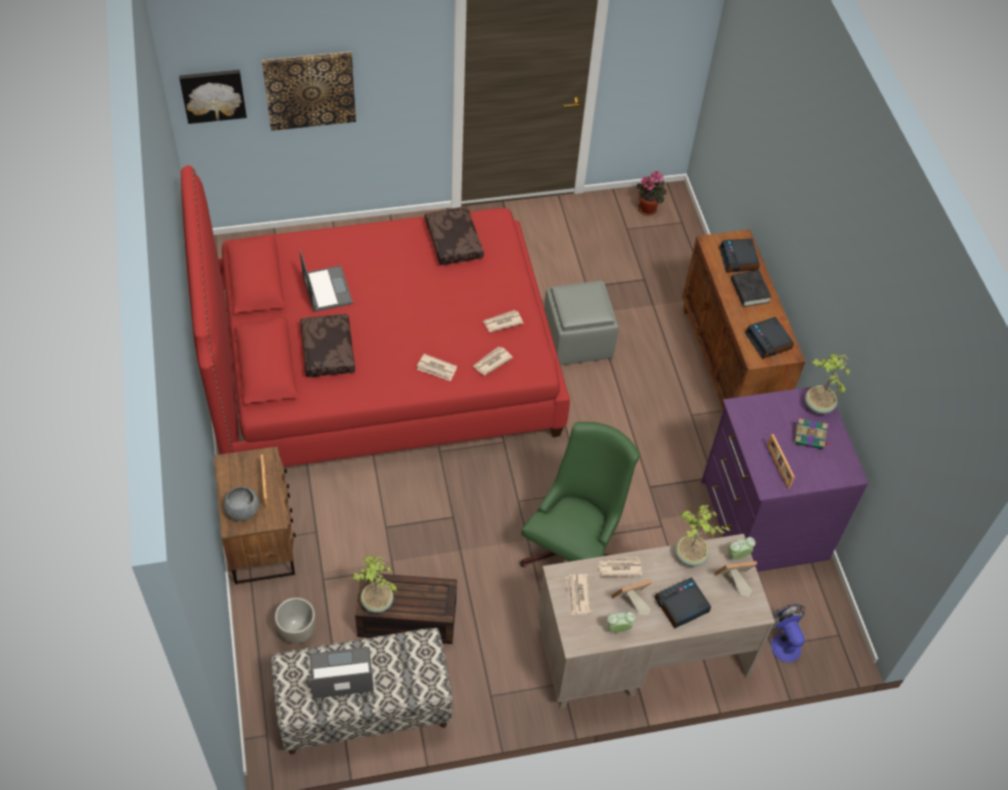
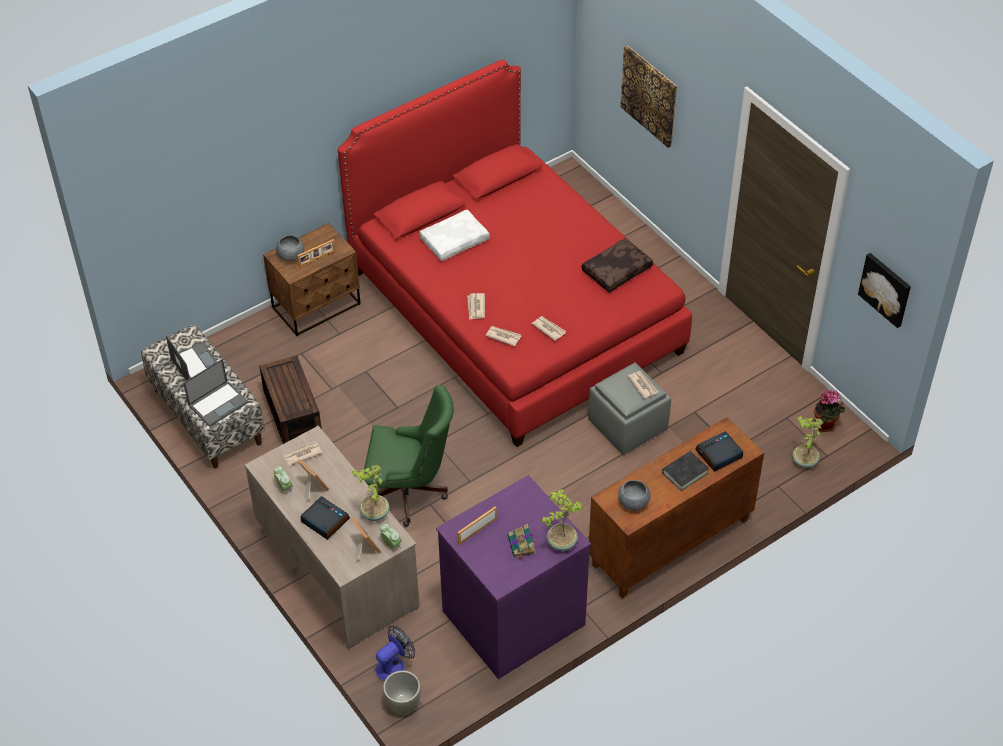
camera: 70 degrees right, 5 degrees down
(213, 94) = (598, 48): picture -> picture (886, 289)
(297, 631) = (251, 356): grey planter -> grey planter (403, 704)
(326, 288) = (515, 217): laptop -> laptop (218, 403)
(326, 350) = (454, 240): brown pillow -> white pillow
(376, 603) = (275, 373): potted plant -> potted plant (804, 461)
(619, 567) = (340, 471): newspaper -> newspaper (642, 385)
(768, 341) = (633, 502): alarm clock -> grey bowl

